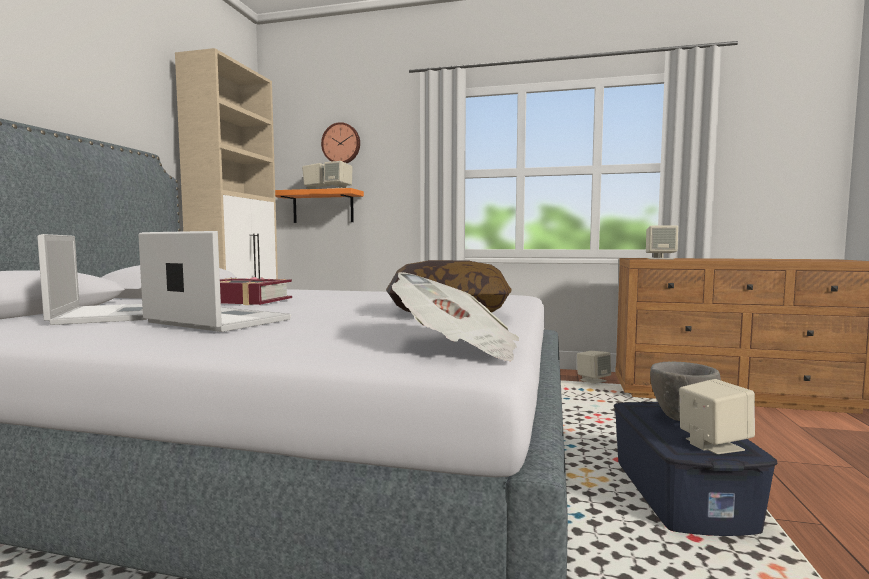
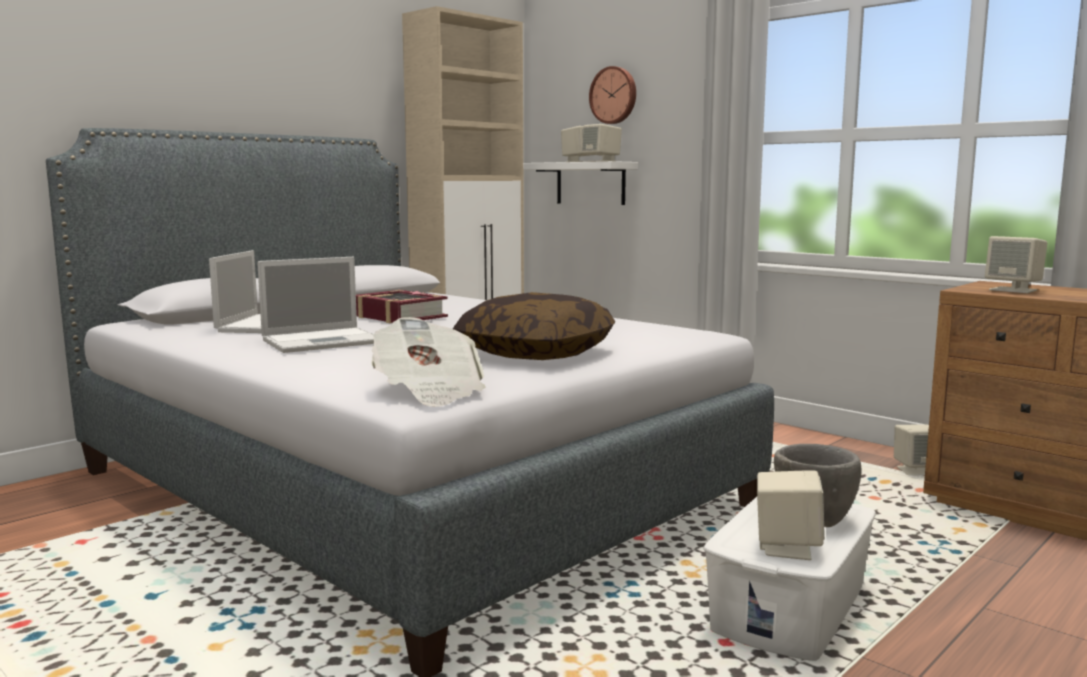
camera: 30 degrees right, 5 degrees up
(216, 321) = (324, 341): laptop -> laptop turned 90 degrees clockwise
(323, 207) = (590, 183): orange shelf -> white shelf
(681, 493) = (791, 609): blue storage box -> white storage box

